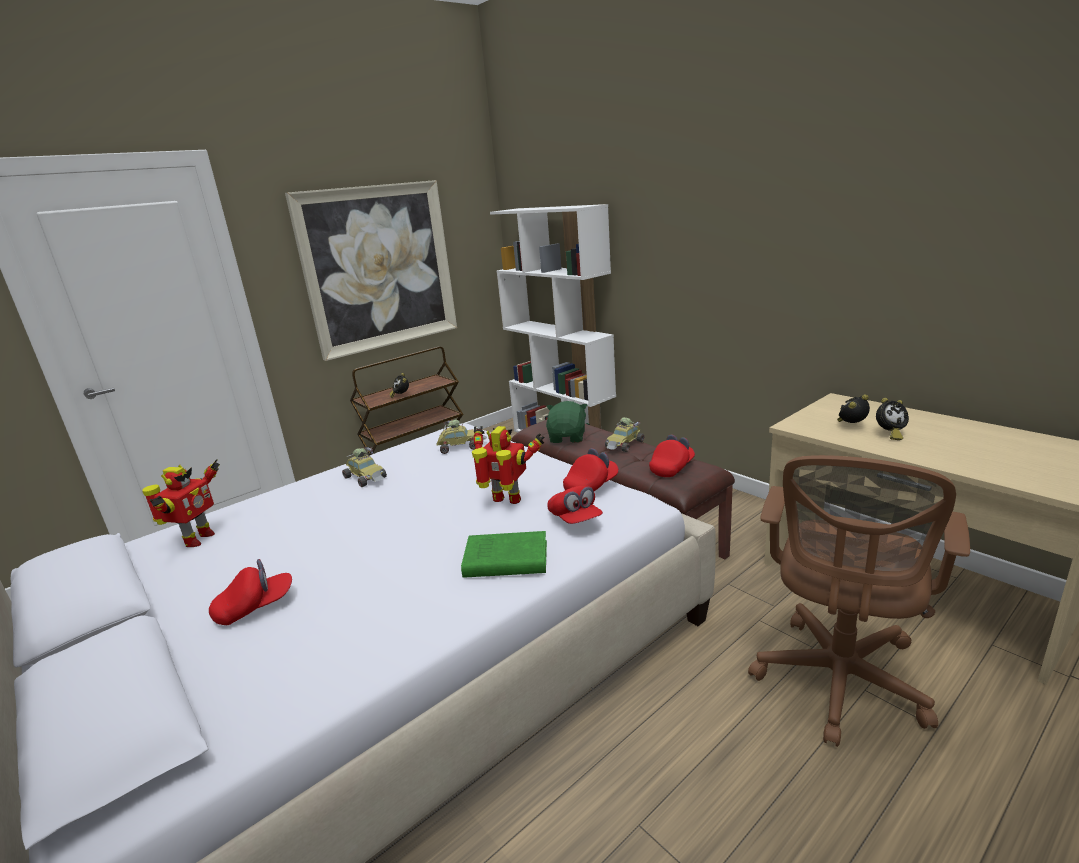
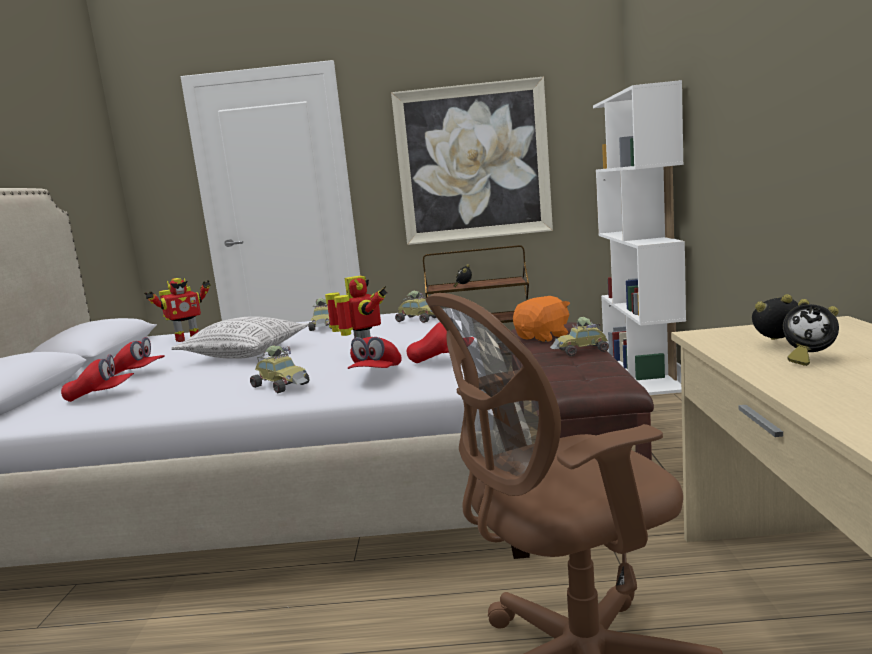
camera: 40 degrees right, 10 degrees down
(352, 536) = (246, 353): none -> pillow
(503, 560) = (282, 385): green book -> toy car
(568, 437) = (543, 337): green plush toy -> orange plush toy
(672, 468) = (585, 376): red cap -> red cap (100, 396)

